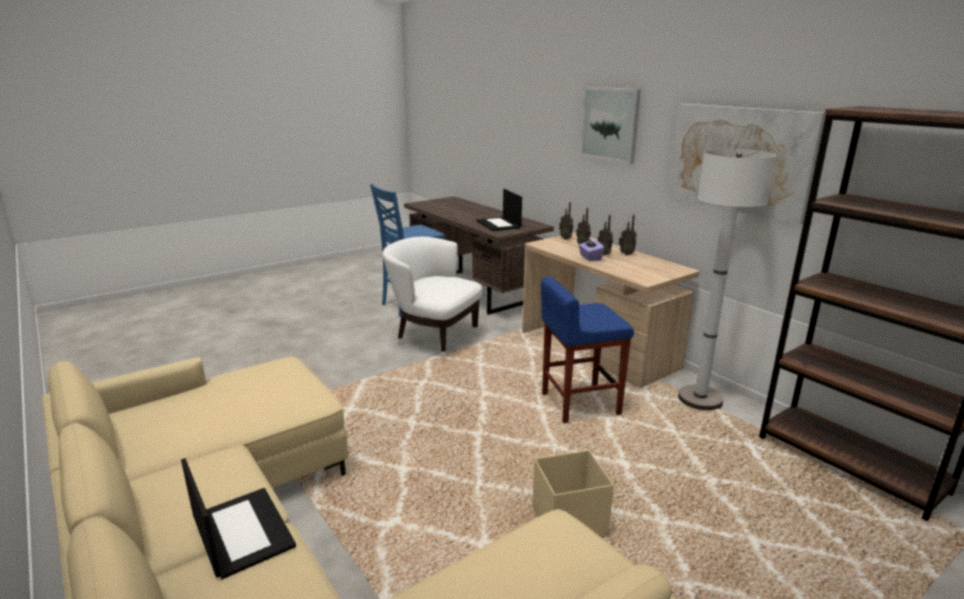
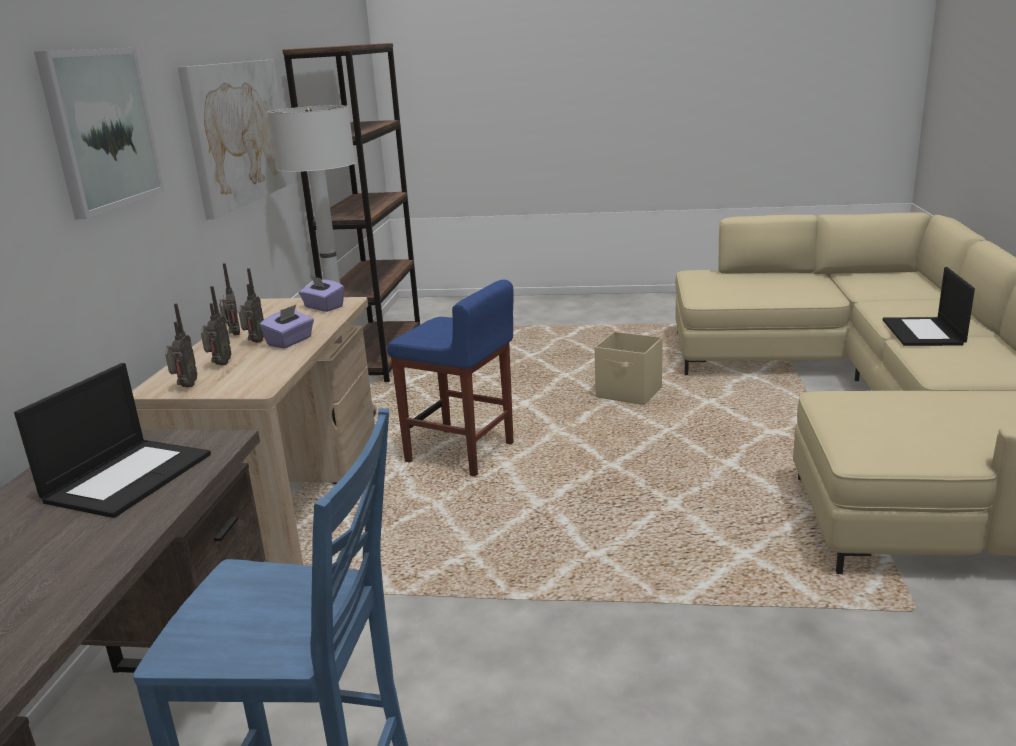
camera: 135 degrees left, 0 degrees up
(434, 338) = (455, 650): white armchair -> none
(643, 274) = (323, 307): none -> purple tissue box

